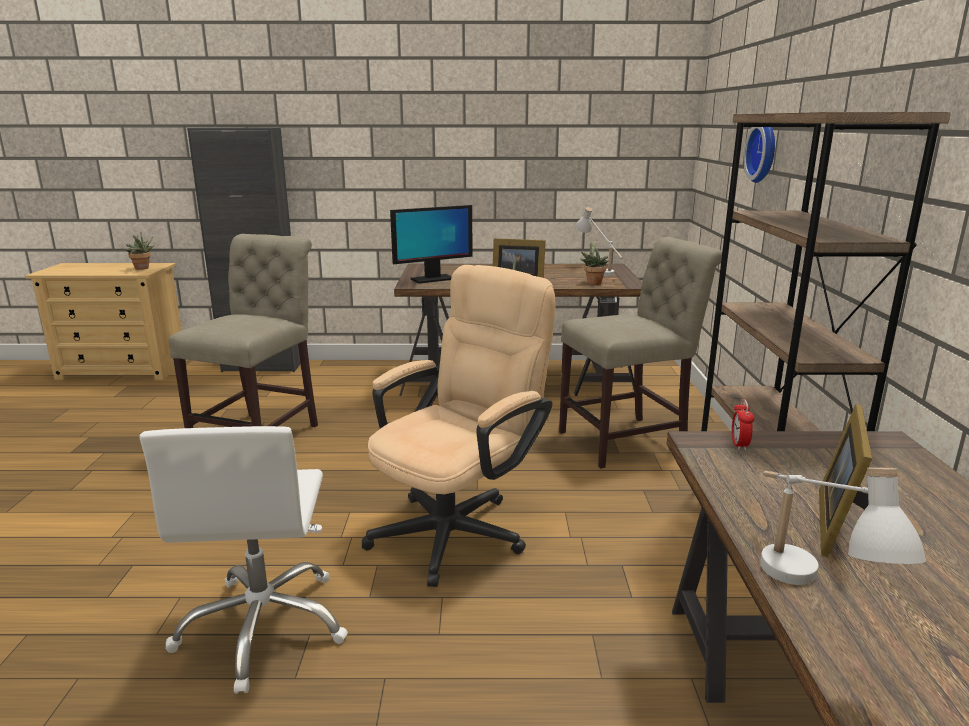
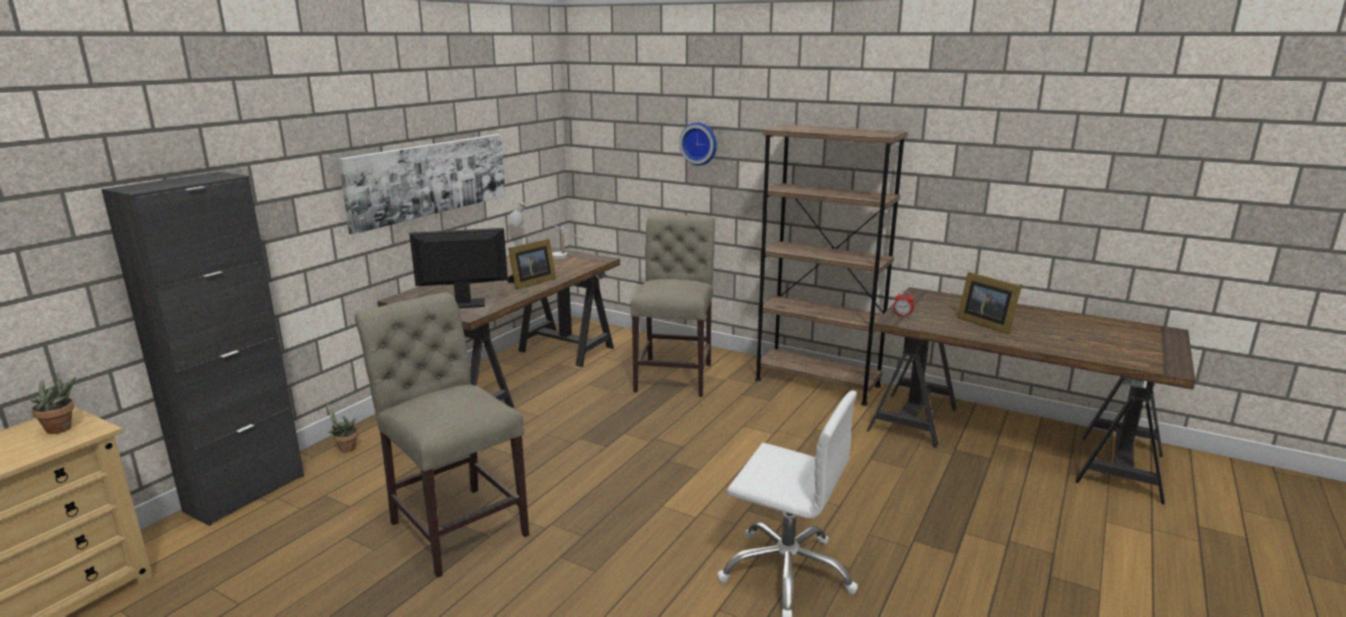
camera: 60 degrees left, 0 degrees up
(432, 279) = (464, 304): monitor -> monitor turned 105 degrees counterclockwise
(459, 528) = (728, 467): beige office chair -> none
(483, 166) = (429, 179): none -> picture
(593, 282) = (577, 265): potted plant -> potted plant (345, 448)
(804, 594) = (1033, 345): white table lamp -> none

